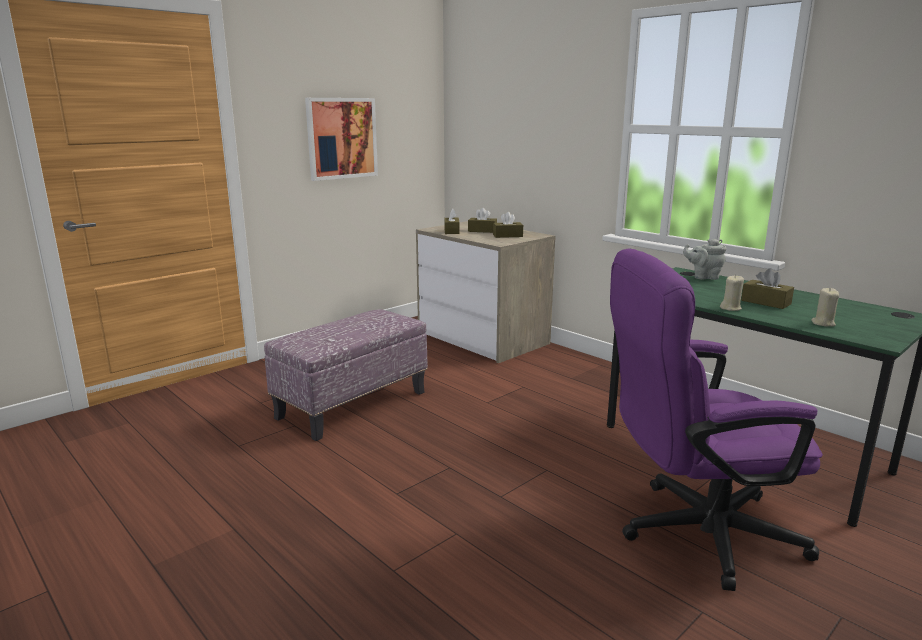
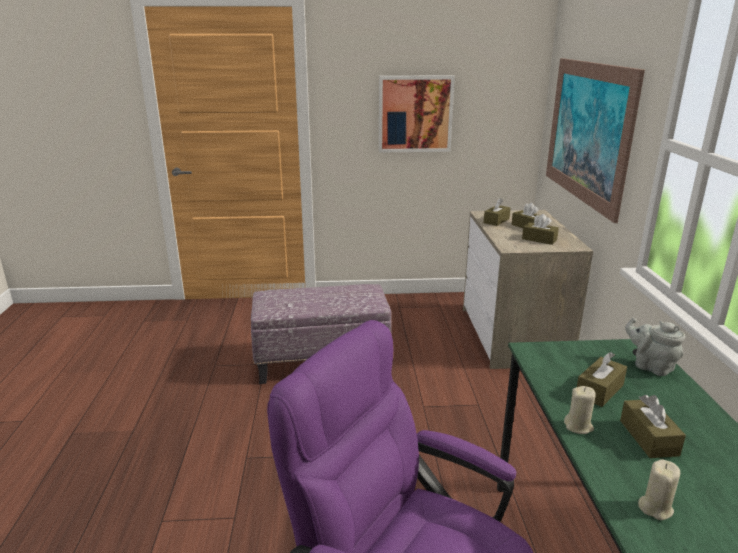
camera: 40 degrees right, 5 degrees up
(520, 139) = (587, 132): none -> picture
(705, 292) = (599, 390): none -> brown tissue box

